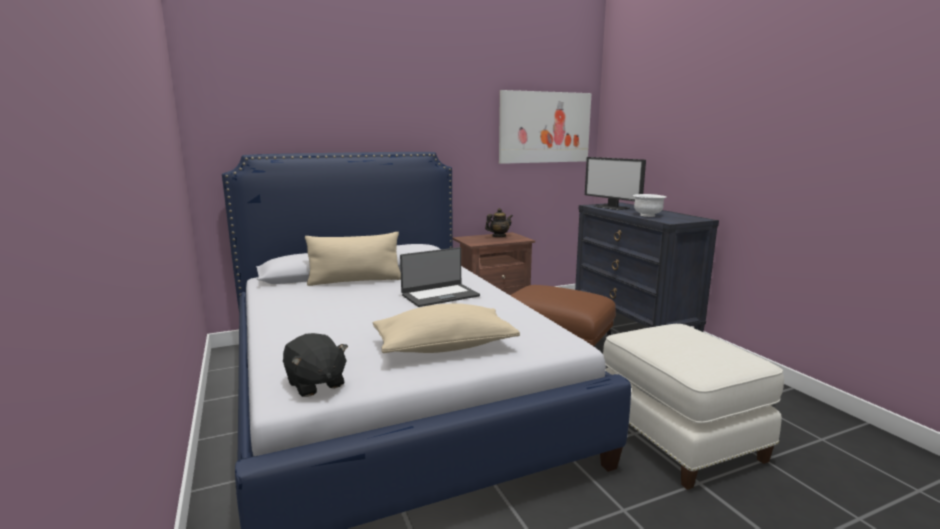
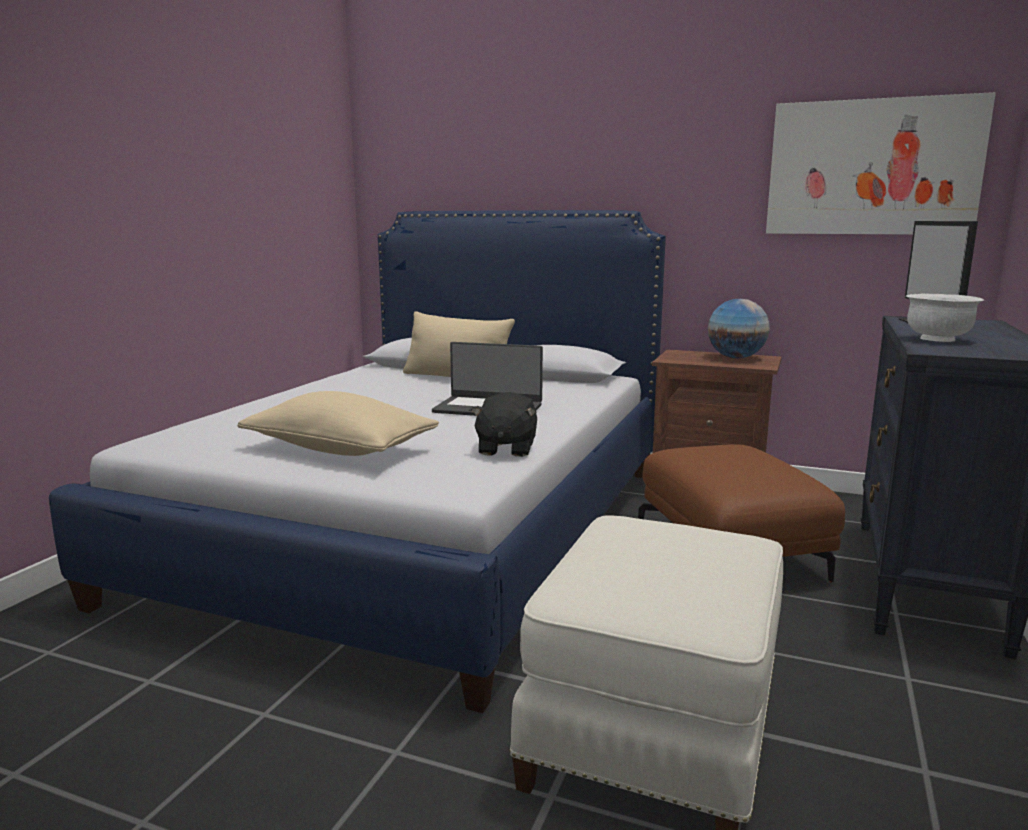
camera: 45 degrees right, 0 degrees up
(315, 384) = (178, 442): black plush toy -> black plush toy (505, 449)
(498, 236) = (735, 358): teapot -> globe

